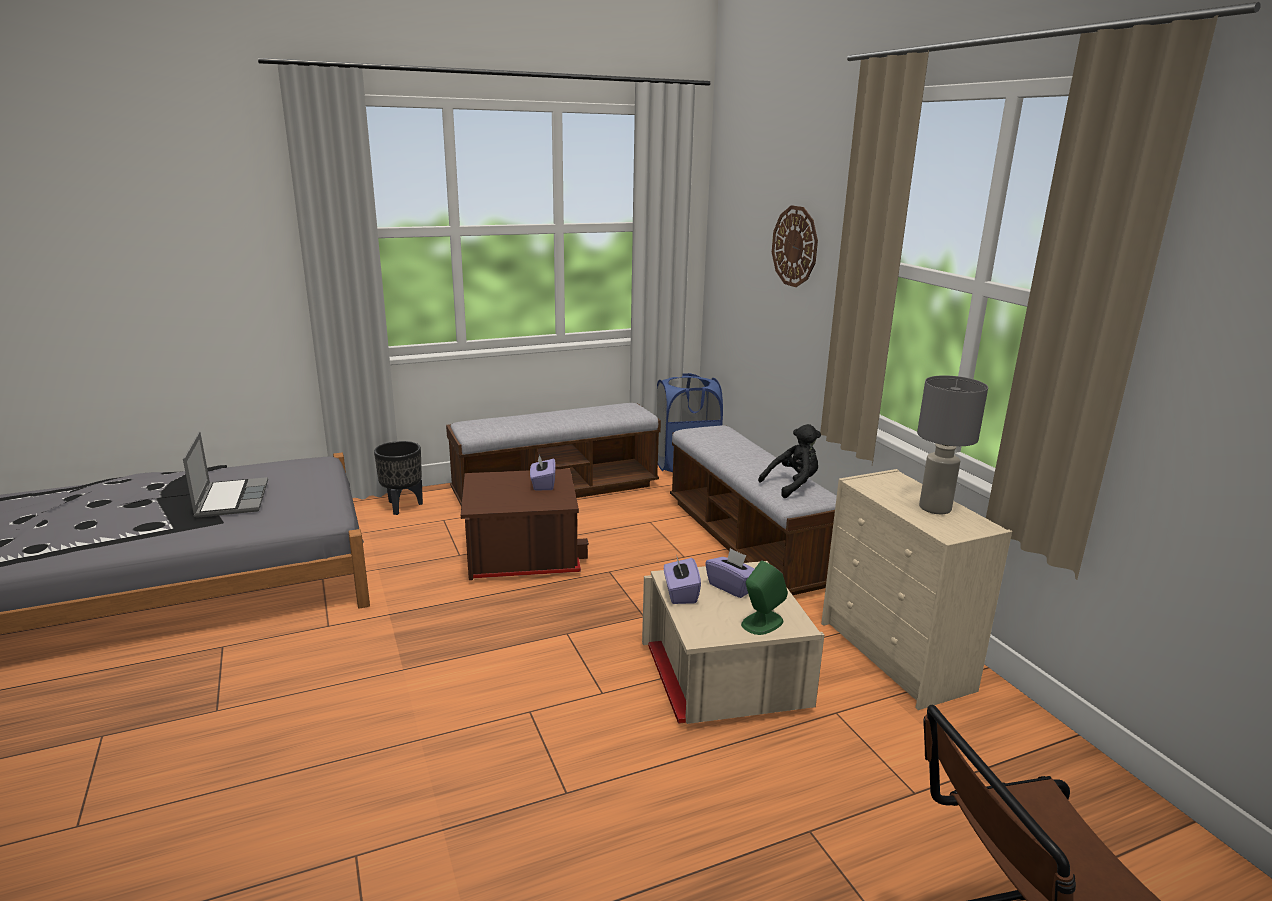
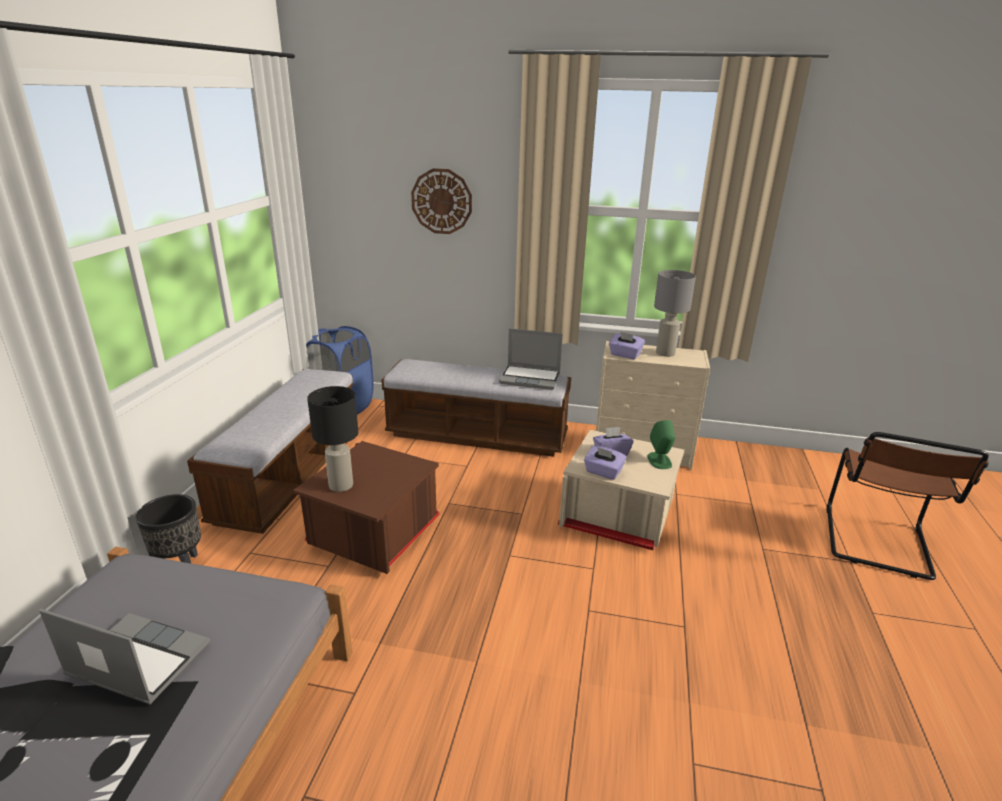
camera: 55 degrees left, 5 degrees up
(490, 486) = (340, 486): none -> black table lamp
(543, 484) = (374, 462): purple tissue box -> purple tissue box (625, 355)
(792, 485) = (531, 378): black plush toy -> laptop

